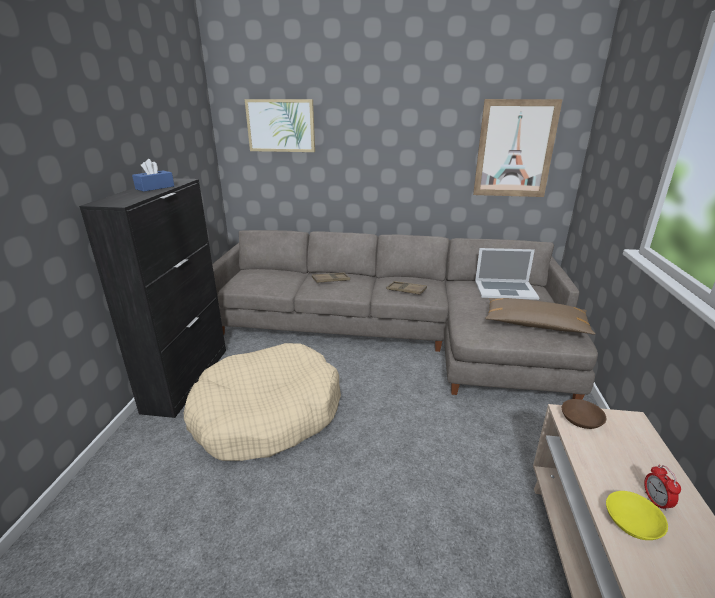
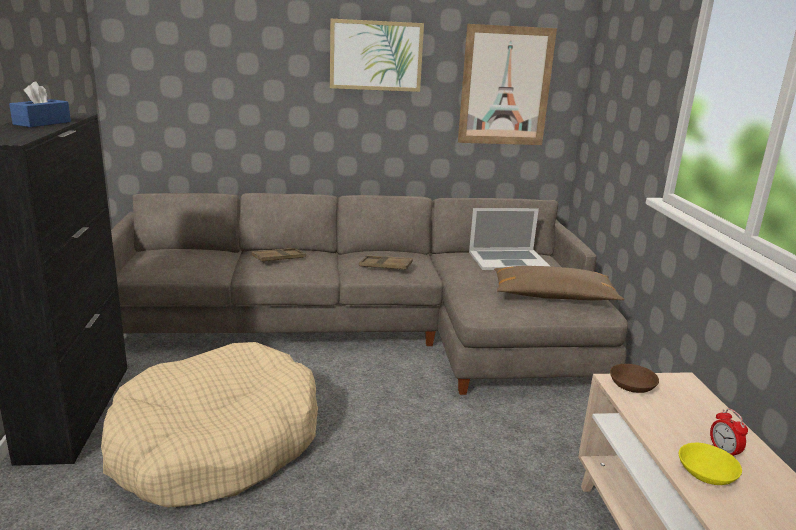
camera: 15 degrees left, 5 degrees down
(281, 125) = (197, 46): picture -> picture (376, 55)

